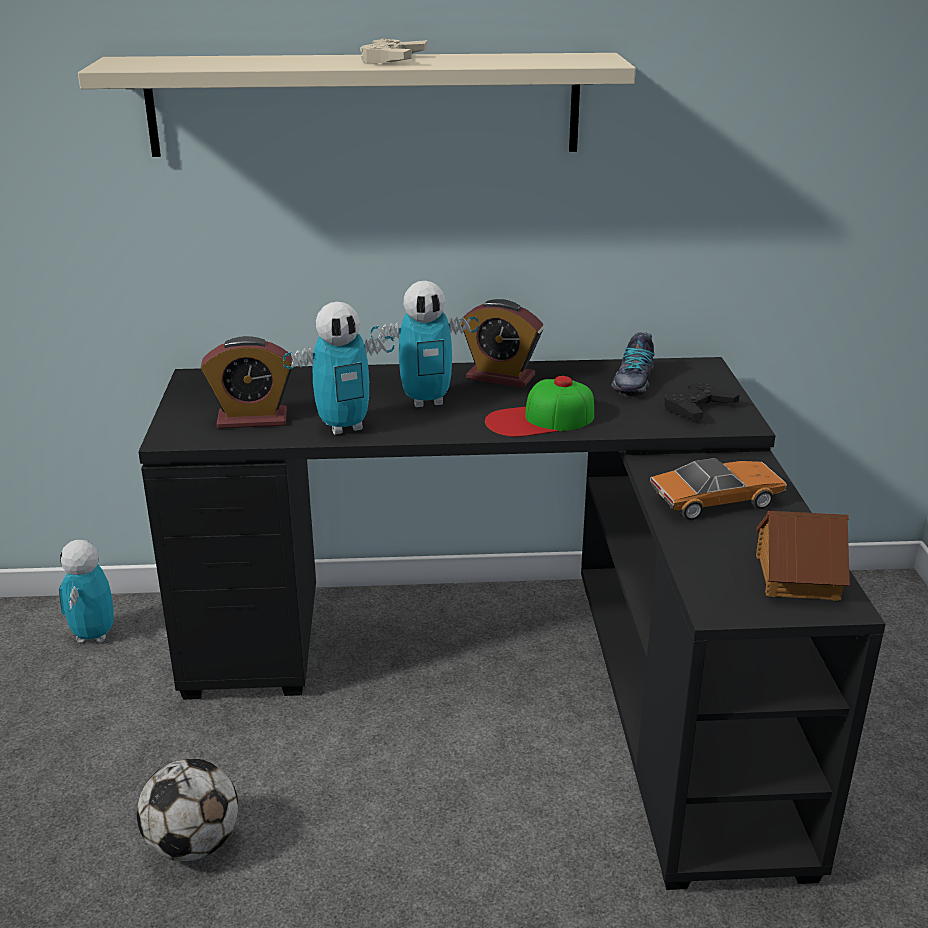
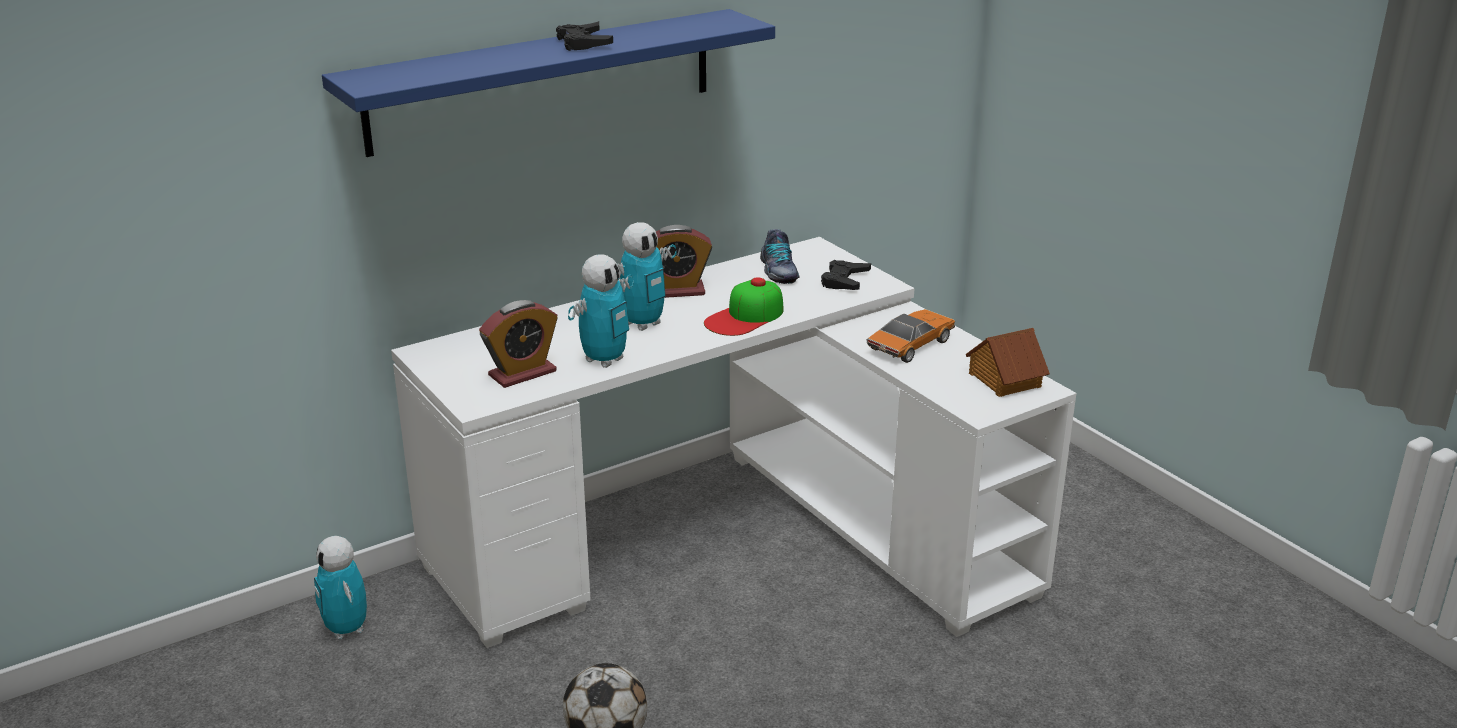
camera: 30 degrees left, 0 degrees up
(364, 105) = (543, 80): beige shelf -> blue shelf
(393, 59) = (583, 43): beige game controller -> black game controller
(516, 670) = (737, 536): black desk -> white desk

